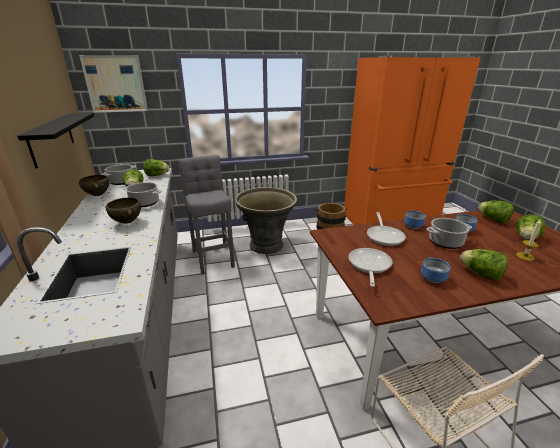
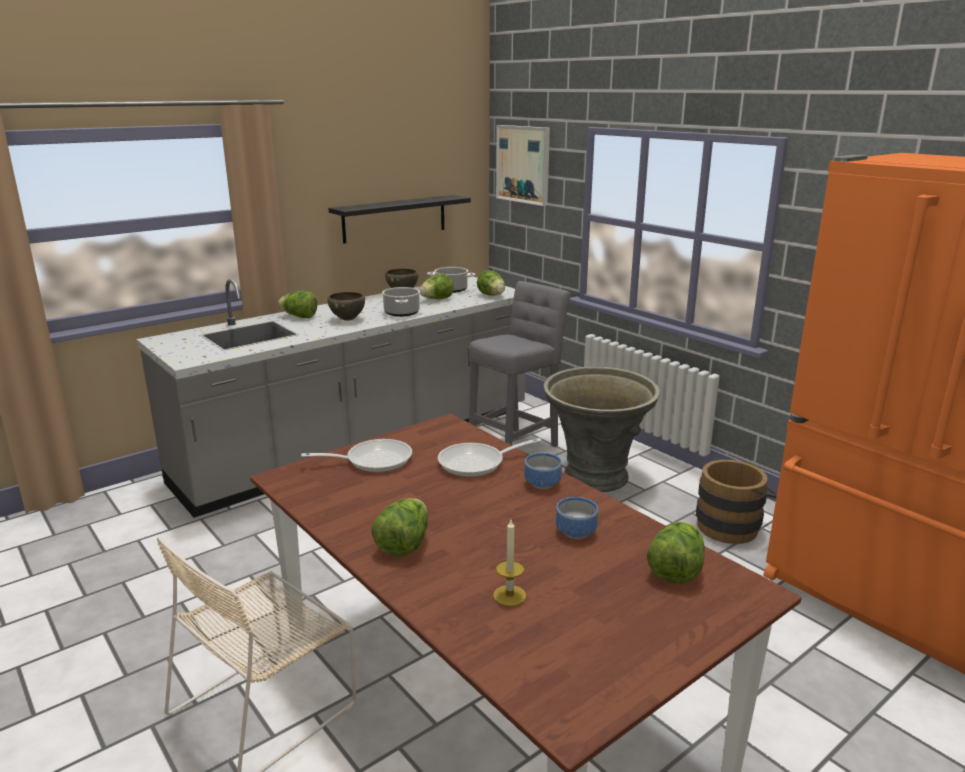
camera: 65 degrees right, 5 degrees down
(433, 278) = (368, 505): bowl -> none
(445, 242) = (499, 514): cooking pot -> none
(526, 238) = (605, 606): lettuce -> lettuce (299, 317)

